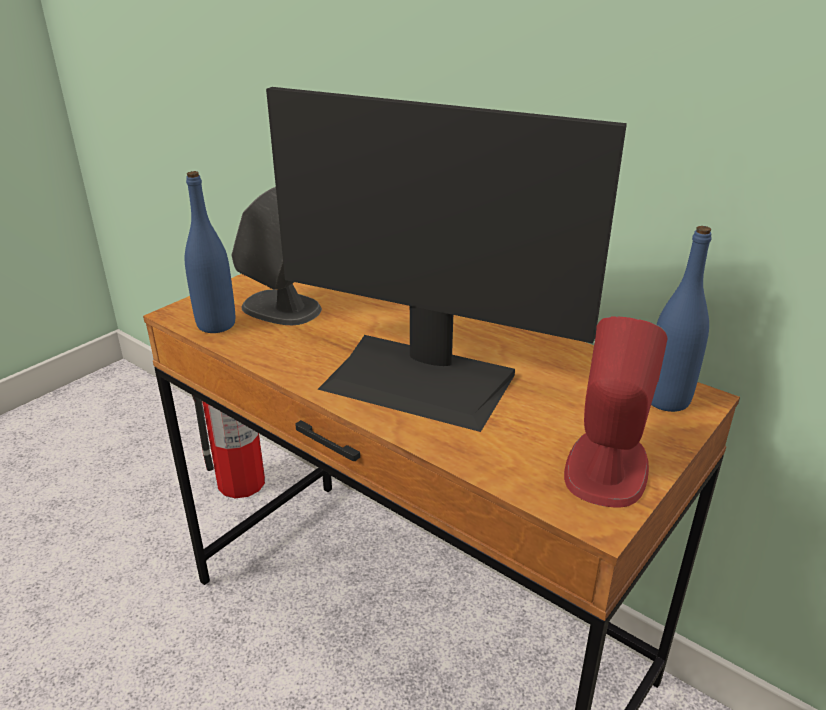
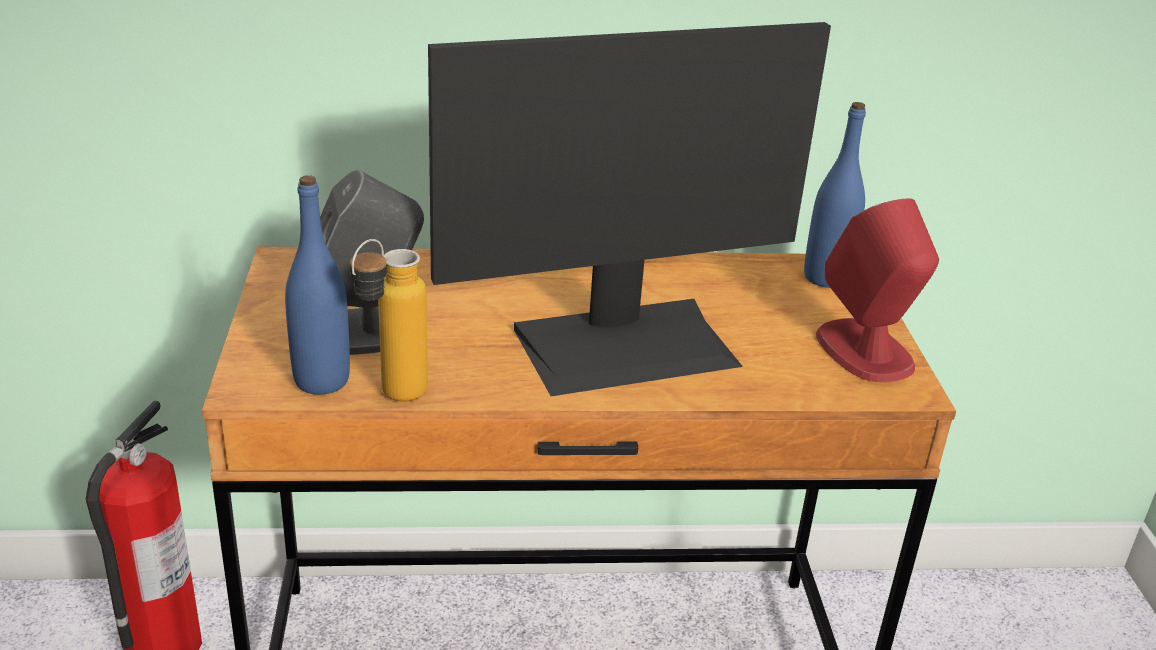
camera: 45 degrees left, 0 degrees up
(231, 349) = (391, 399): none -> bottle

